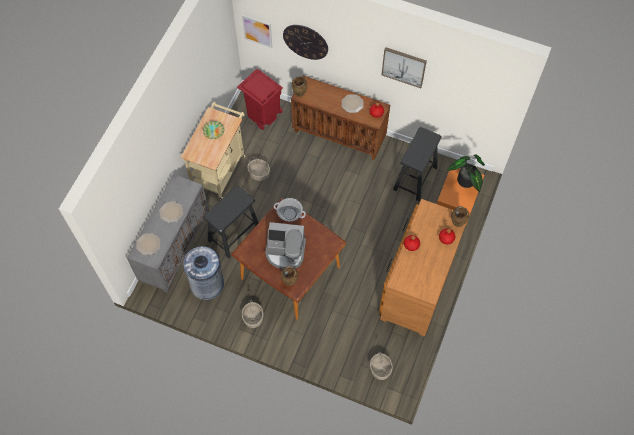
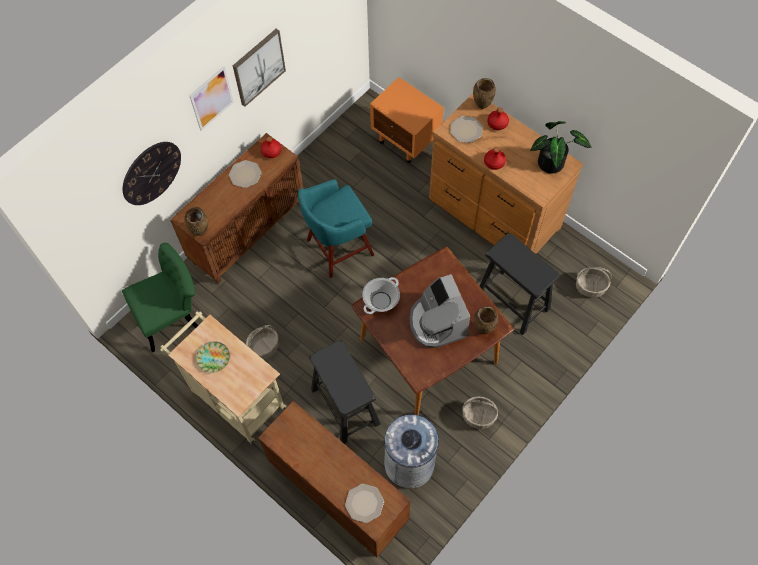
camera: 70 degrees left, 0 degrees up
(171, 212) = (322, 456): plate -> plate (466, 130)
(175, 247) = (337, 493): grey cabinet -> brown cabinet
(257, 31) = (94, 233): picture -> picture (211, 98)
(263, 115) = (172, 315): red trash can -> green chair
(285, 252) = (437, 322): coffee machine -> coffee machine turned 135 degrees clockwise
(347, 193) = (338, 248): none -> turquoise stool
(415, 178) = (347, 168): black stool -> black stool (513, 301)
(465, 182) = (401, 98): potted plant -> potted plant (554, 164)

